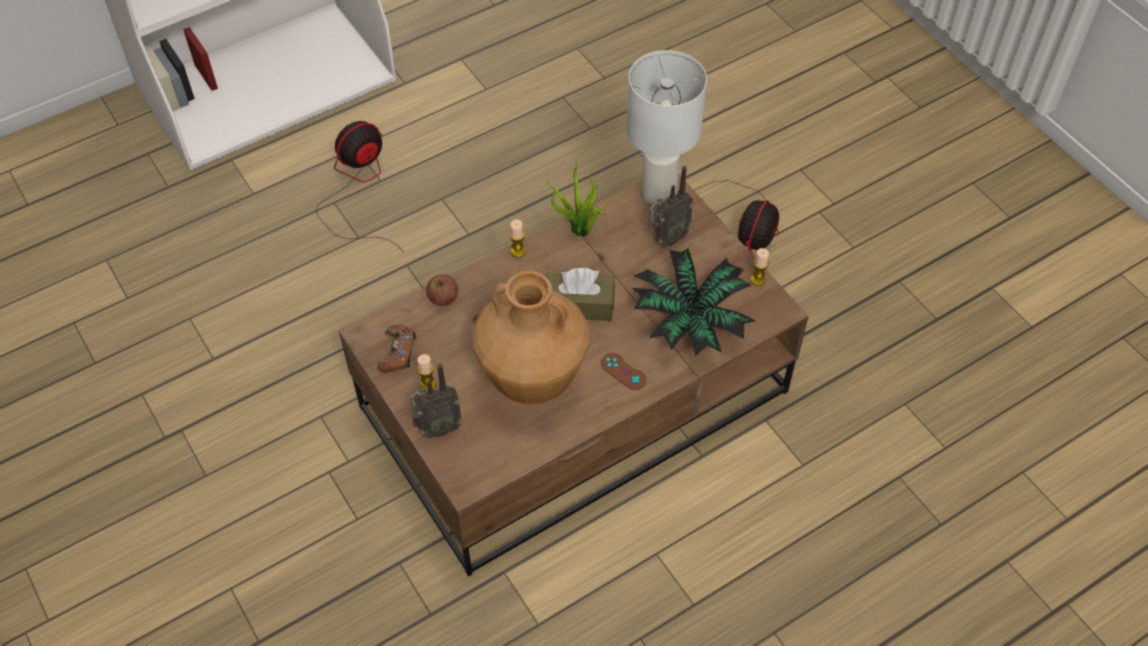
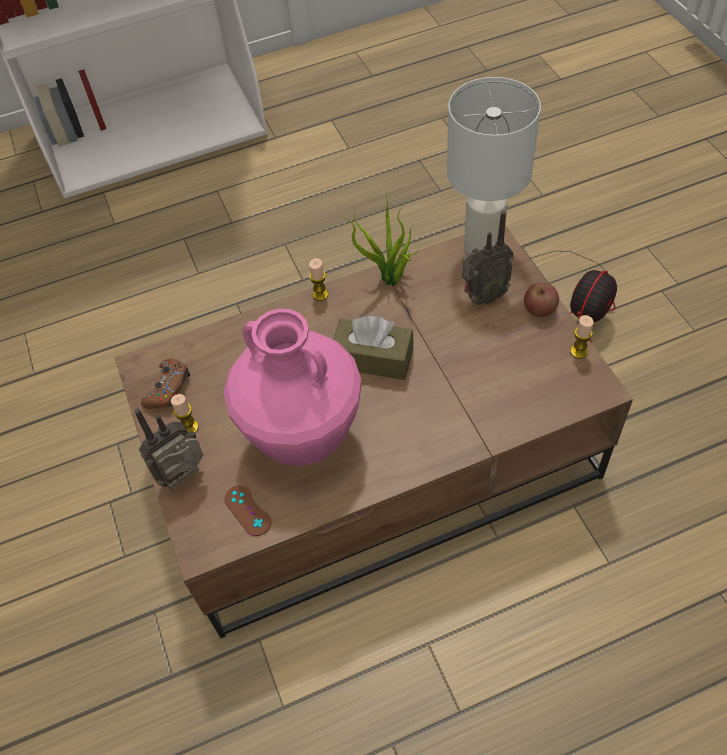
camera: 15 degrees right, 0 degrees up
(358, 188) = (210, 227): fan -> none
(437, 428) = (186, 478): radio -> radio turned 150 degrees clockwise
(443, 298) = (230, 335): apple -> apple (539, 309)
(531, 379) = (302, 436): brown vase -> pink vase
(623, 371) = (406, 439): brown game controller -> brown game controller (248, 510)
(689, 321) = (493, 389): potted plant -> none

